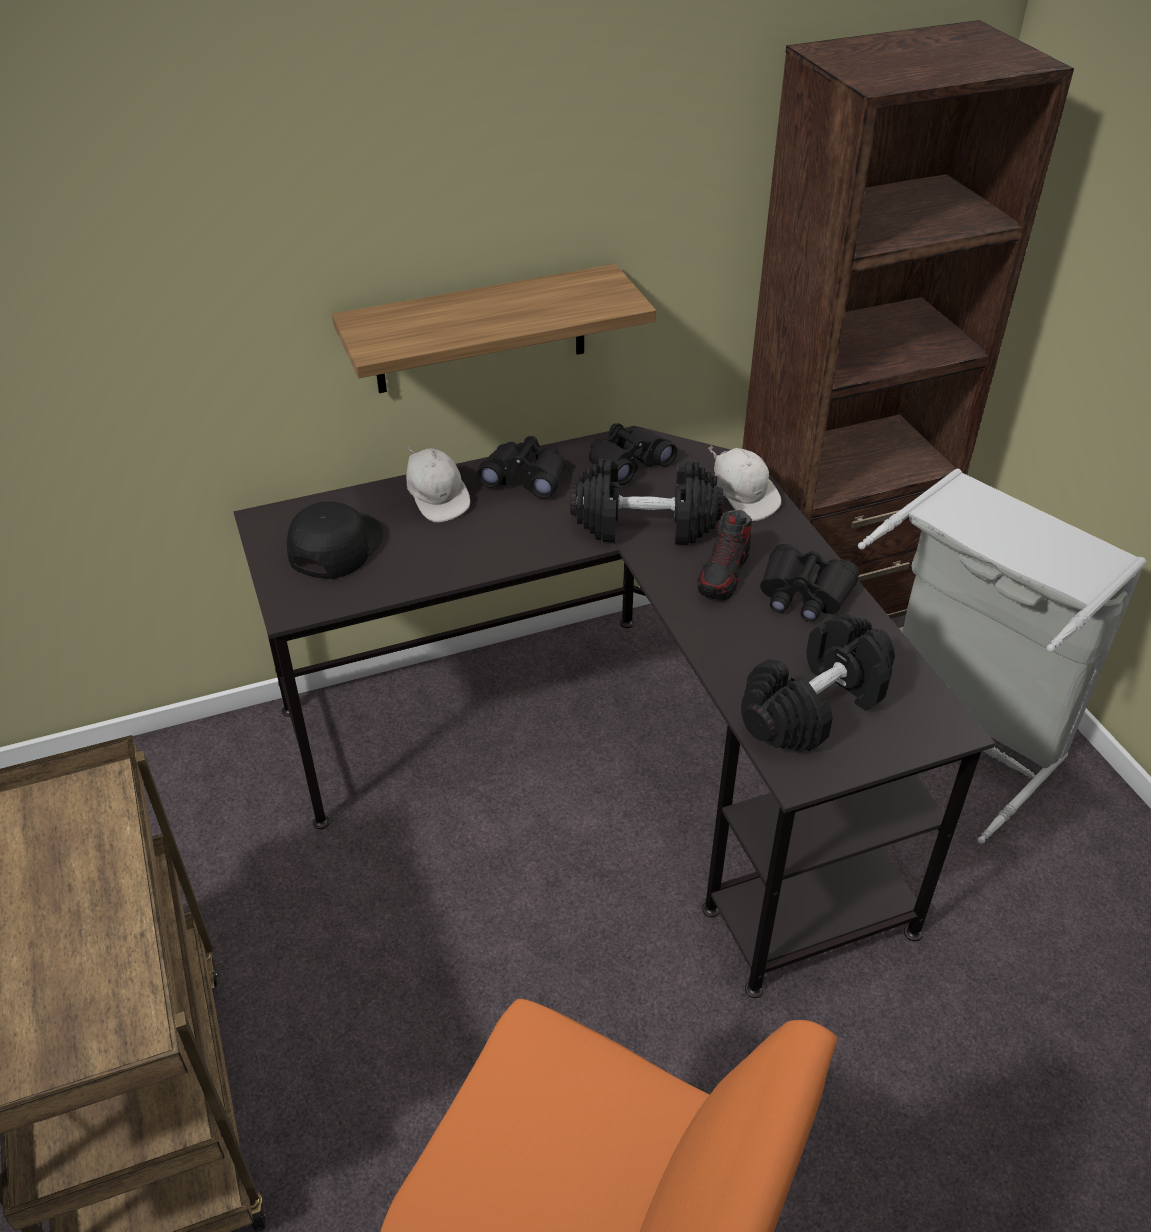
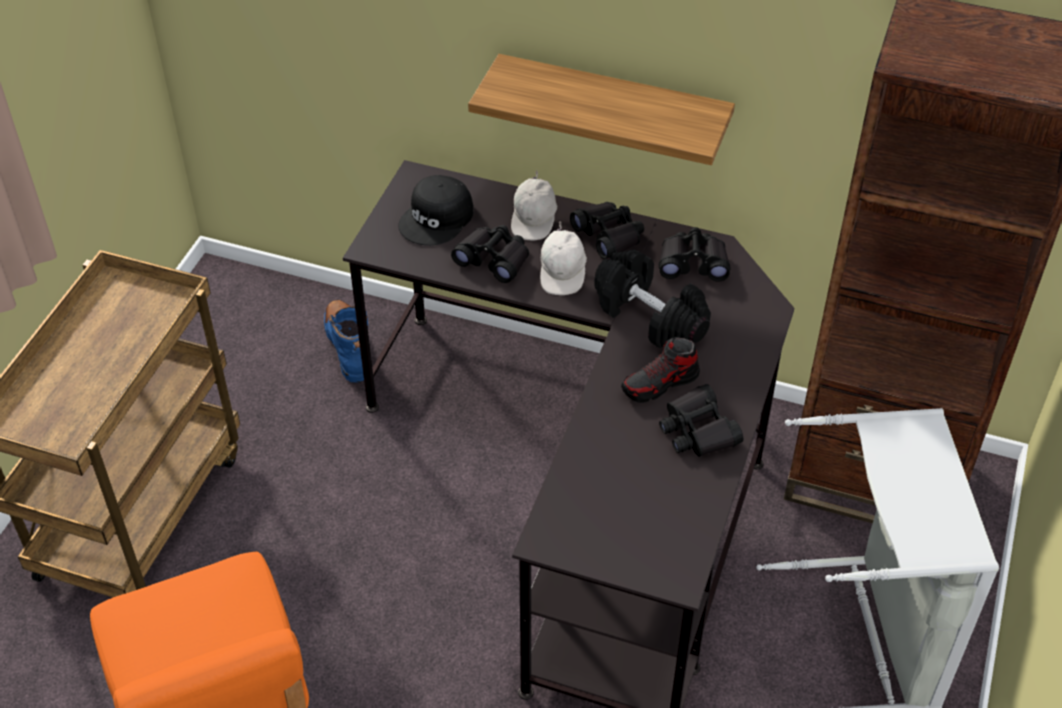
camera: 40 degrees right, 5 degrees up
(236, 779) = (349, 347): none -> blue boot
(334, 546) = (437, 218): black cap -> black cap turned 150 degrees clockwise
(438, 552) = (494, 259): none -> black binoculars
(743, 498) = (743, 337): white cap -> white cap (563, 273)
(814, 707) = (607, 508): black dumbbell -> none

